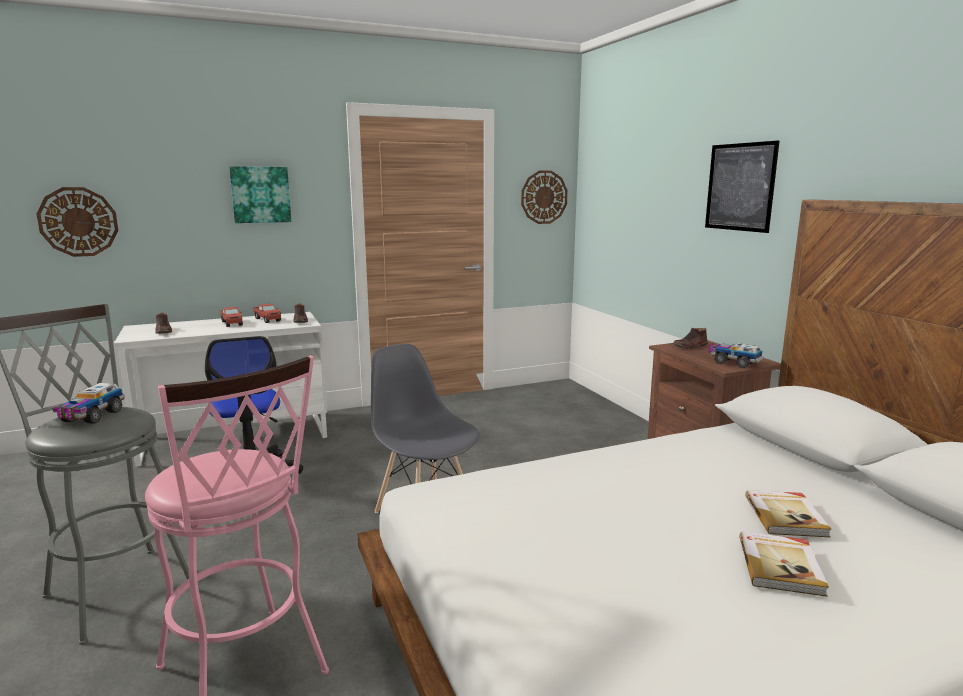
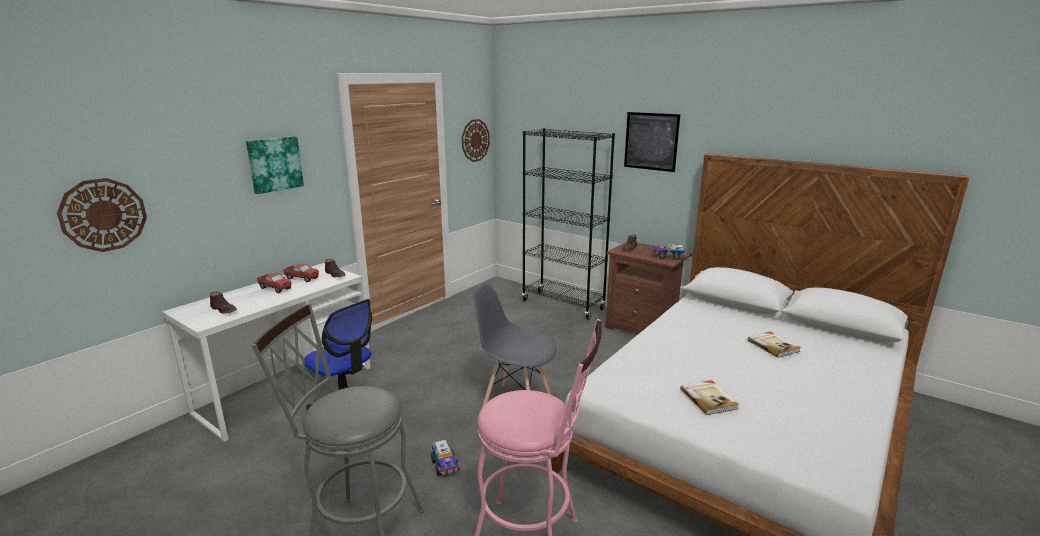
camera: 30 degrees left, 5 degrees up
(91, 416) = (346, 403): toy truck -> toy truck (445, 466)
(617, 423) = (563, 305): none -> black bookcase
(781, 565) = (800, 372): book -> book (709, 399)

